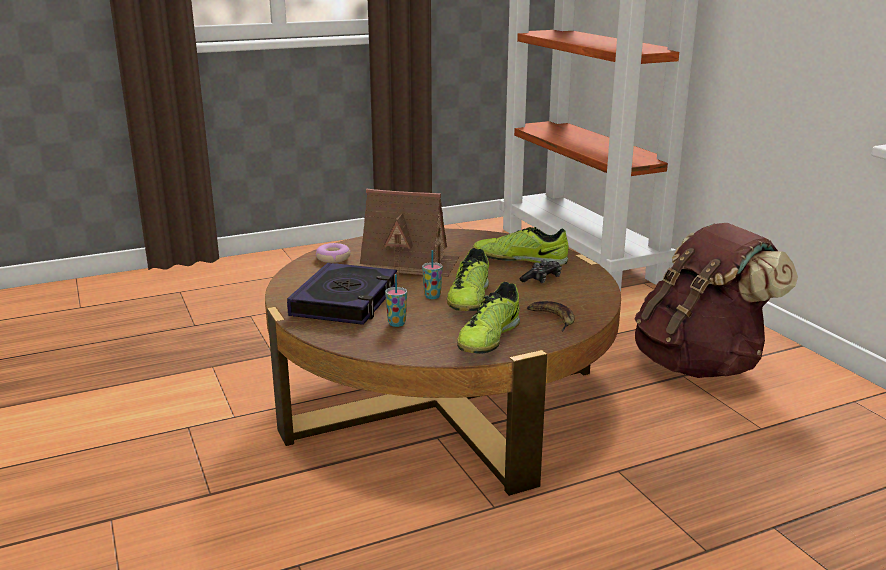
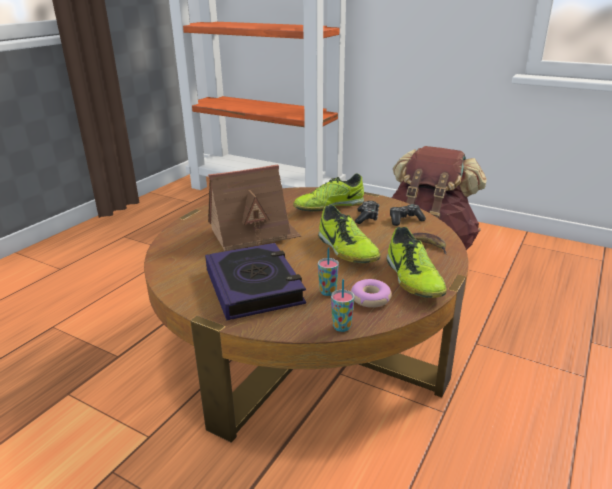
camera: 35 degrees left, 5 degrees up
(333, 258) = (180, 248): donut -> donut (370, 298)
(432, 296) = (316, 257): cup -> cup (341, 327)
(578, 292) = (405, 220): none -> game controller

